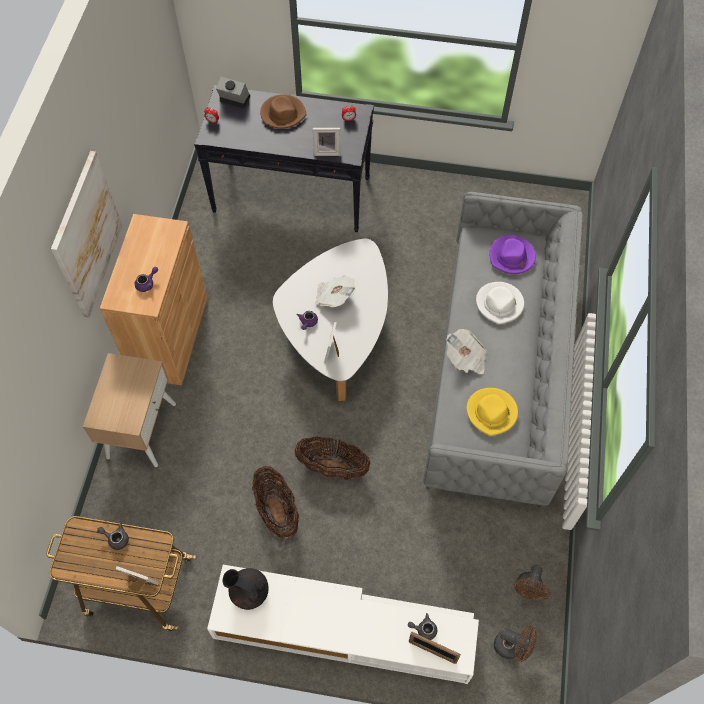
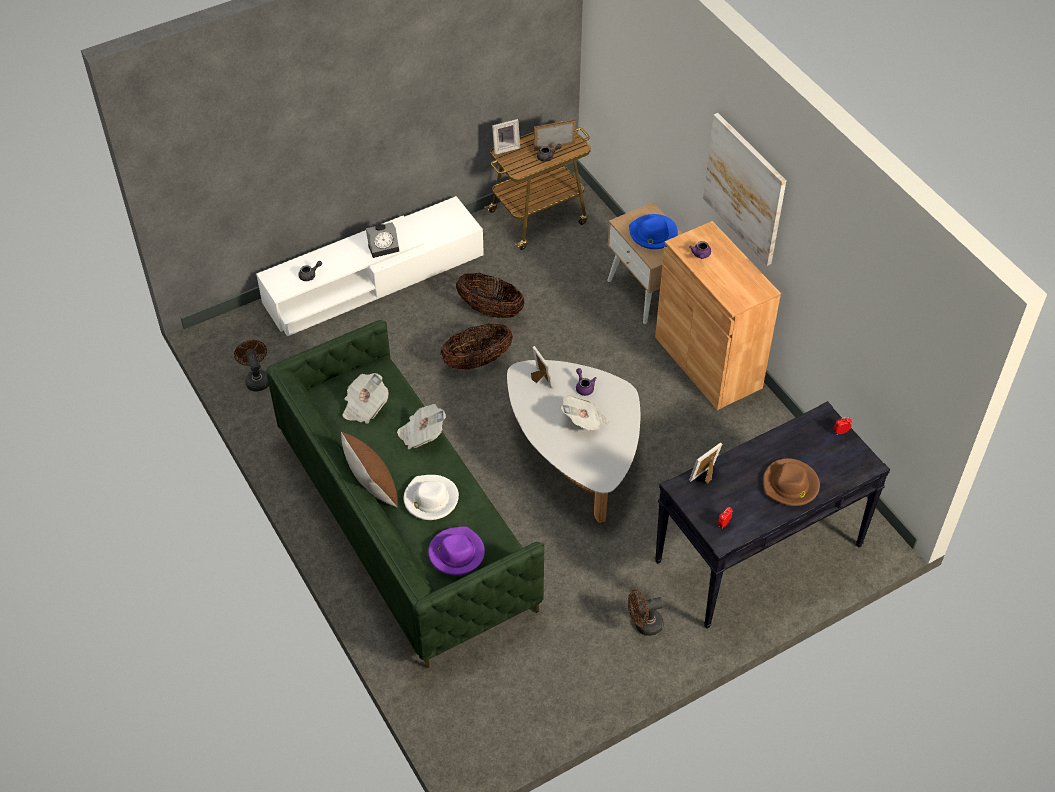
camera: 140 degrees right, 10 degrees down
(122, 393) = (653, 234): none -> blue hat
(233, 99) = (852, 466): alarm clock -> alarm clock (384, 247)
(248, 591) = (449, 226): black teapot -> none
(432, 651) = (294, 268): picture frame -> picture frame (554, 146)
(492, 412) = (364, 407): yellow hat -> newspaper
(497, 371) = (405, 520): grey sofa -> green sofa
(512, 647) = (244, 340): brown fan -> brown fan (644, 625)
(535, 341) = (372, 488): none -> brown pillow

